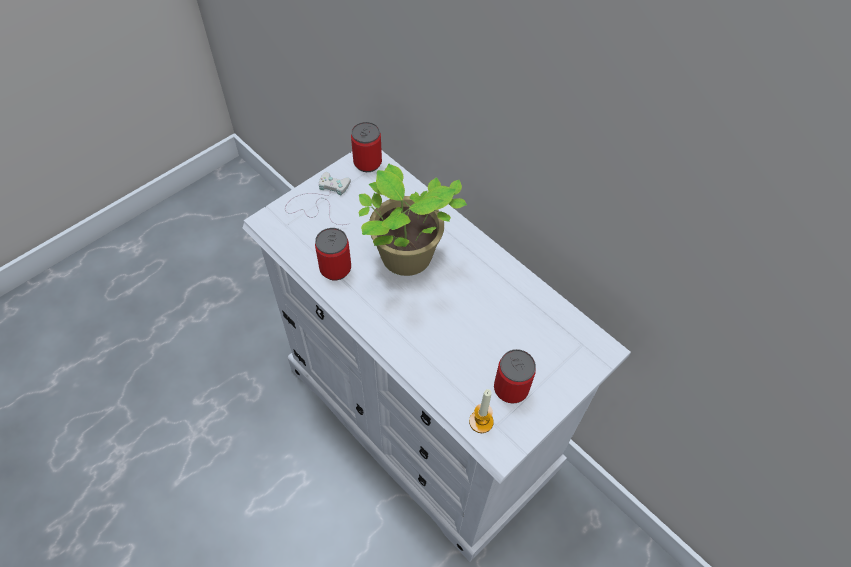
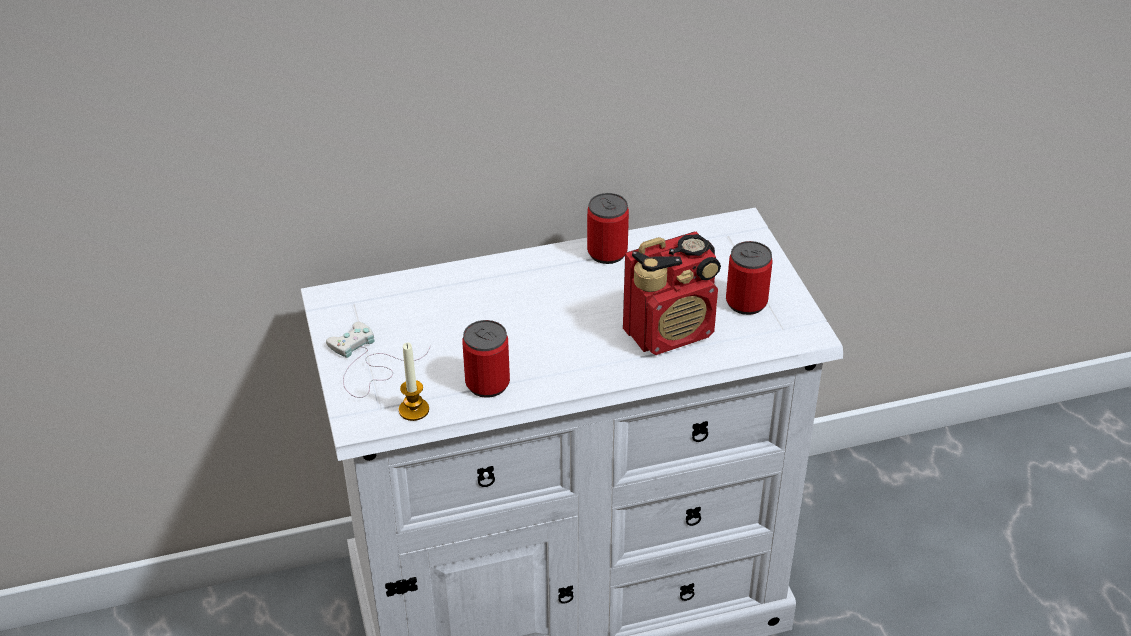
camera: 60 degrees left, 15 degrees down
(367, 163) = (340, 302): can -> can (607, 252)
(406, 259) = (520, 320): potted plant -> none
(447, 351) = (670, 331): none -> radio
(481, 421) = (771, 337): candle -> candle (414, 410)

